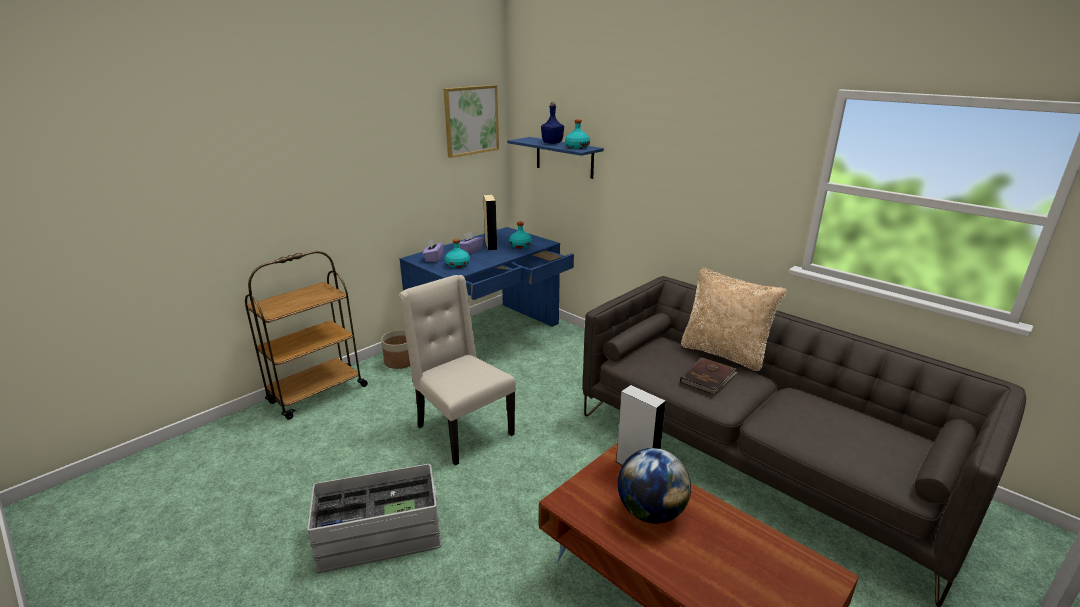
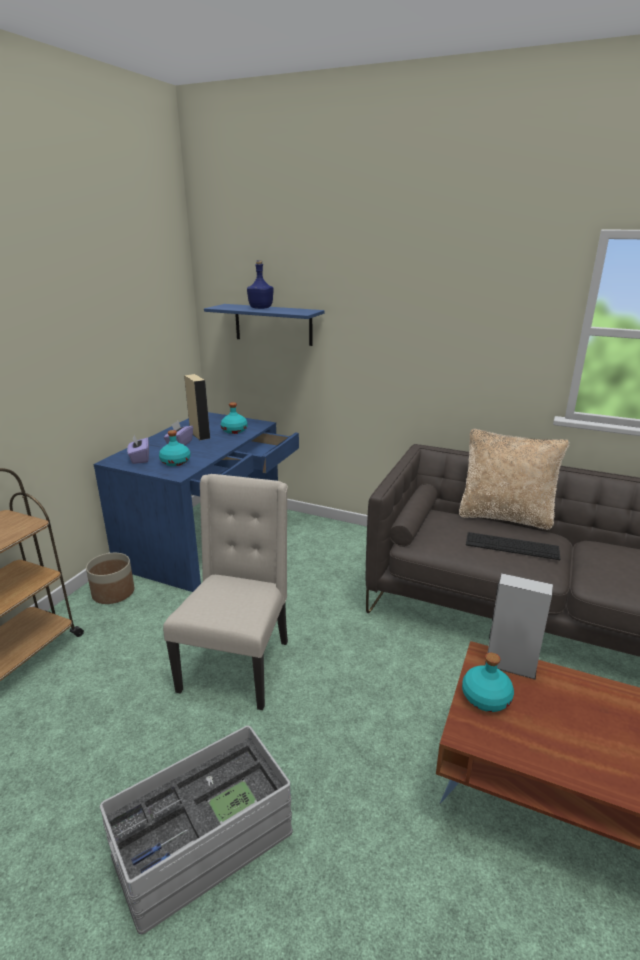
camera: 20 degrees left, 0 degrees up
(462, 430) = (237, 665): beige chair -> beige chair turned 75 degrees clockwise
(471, 120) = (156, 286): picture -> none
(577, 147) = (295, 311): turquoise bottle -> turquoise bottle (485, 697)
(650, 512) = (564, 718): globe -> none
(708, 378) = (512, 546): brown book -> keyboard

